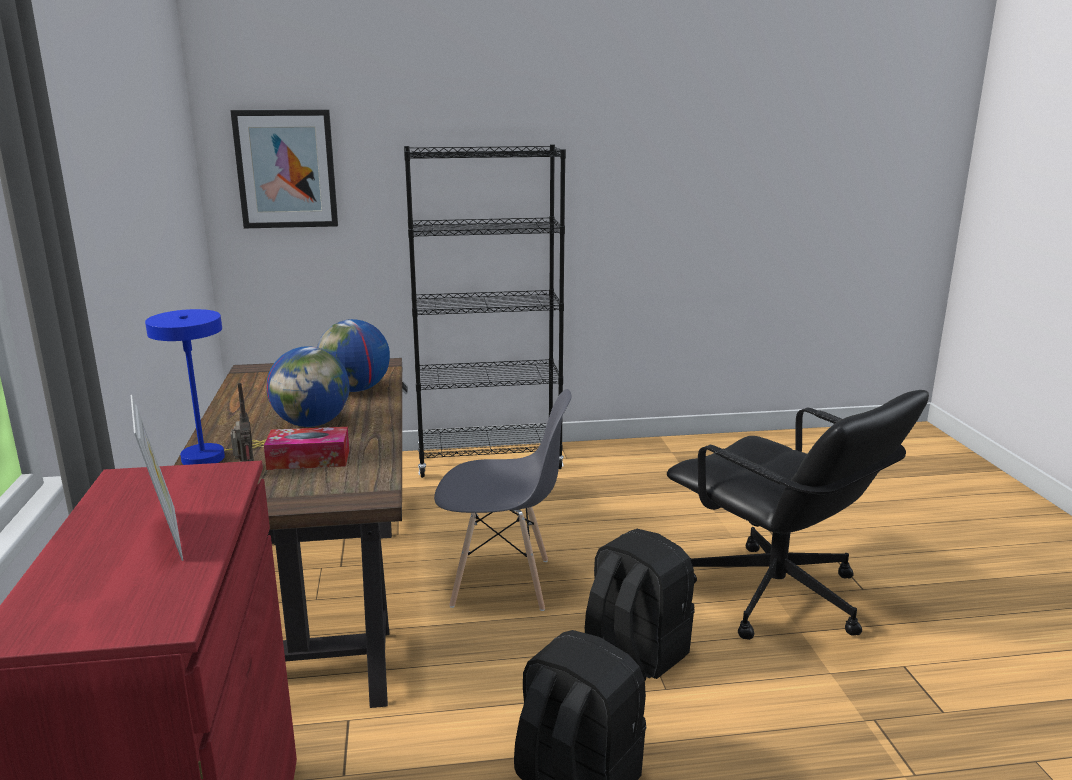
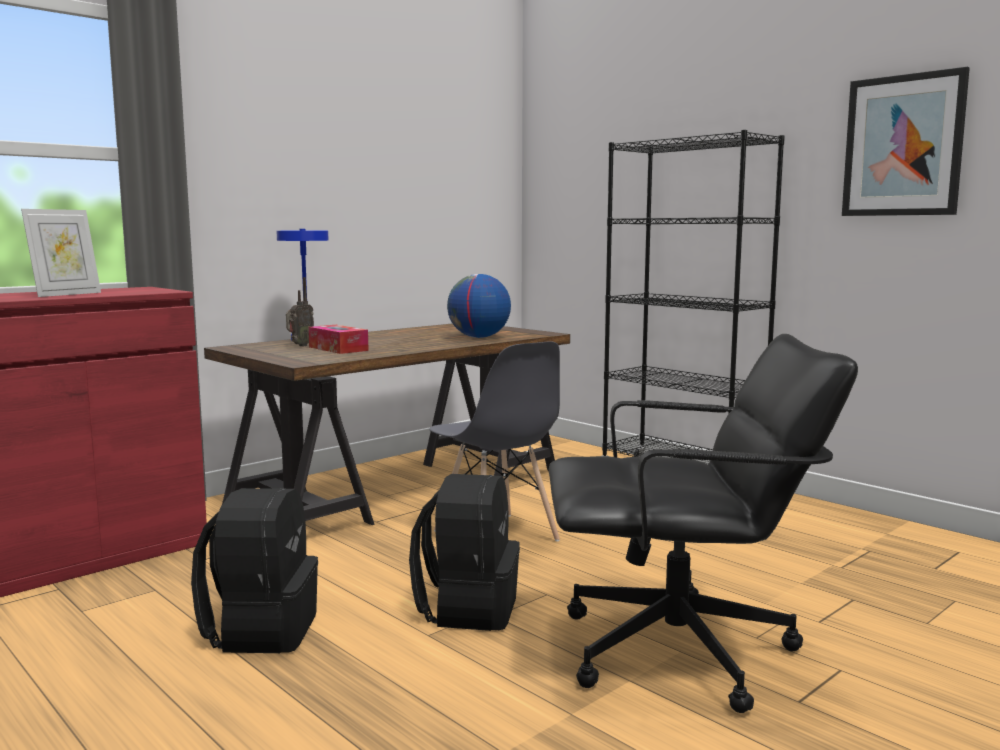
camera: 55 degrees right, 10 degrees down
(286, 169) = (572, 174): picture -> picture (903, 146)
(312, 424) = (398, 341): globe -> none
(776, 597) = (680, 652): black office chair -> black office chair turned 105 degrees counterclockwise

